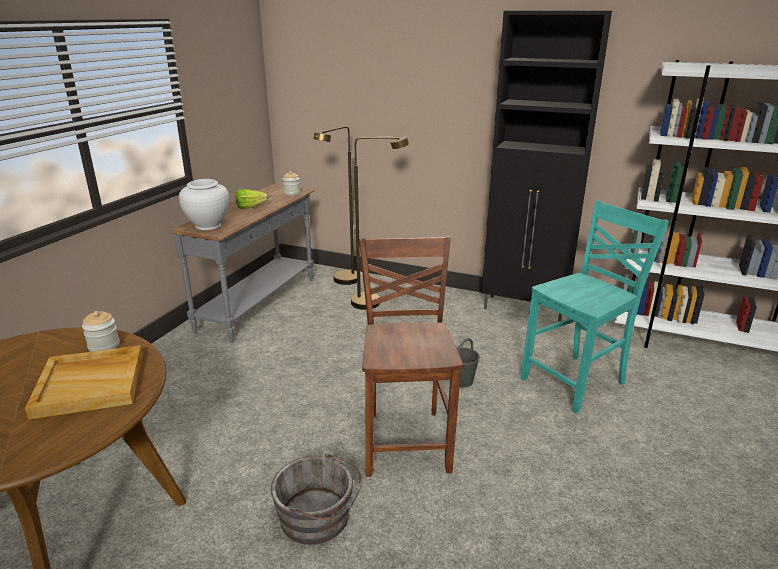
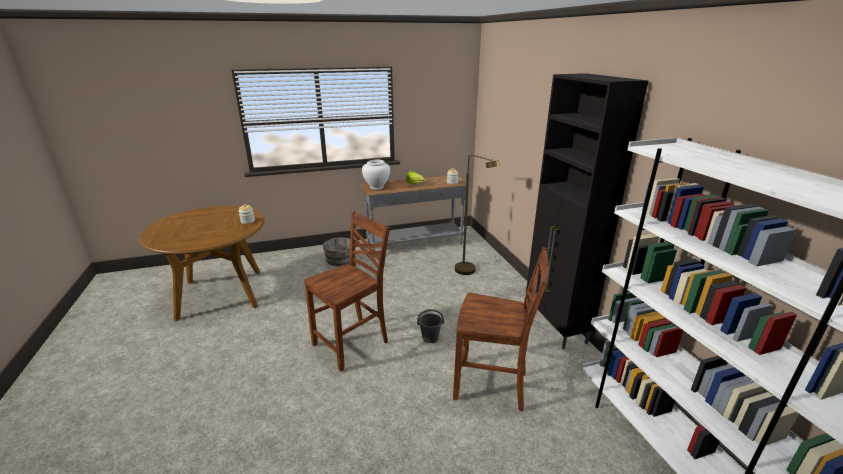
camera: 50 degrees right, 0 degrees up
(91, 383) = (219, 232): beige tray -> none
(319, 517) = (273, 345): grey bucket -> grey bucket (340, 260)
(342, 282) = (475, 252): brown floor lamp -> none
(576, 382) = (492, 386): turquoise chair -> brown chair

